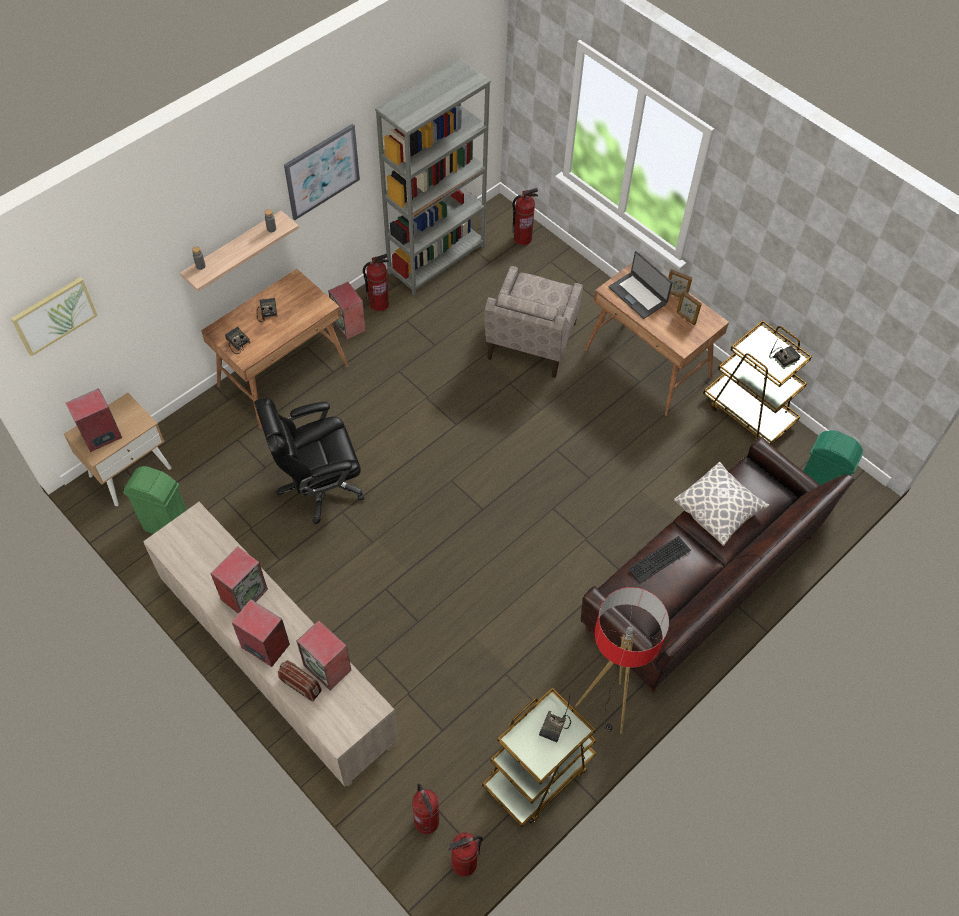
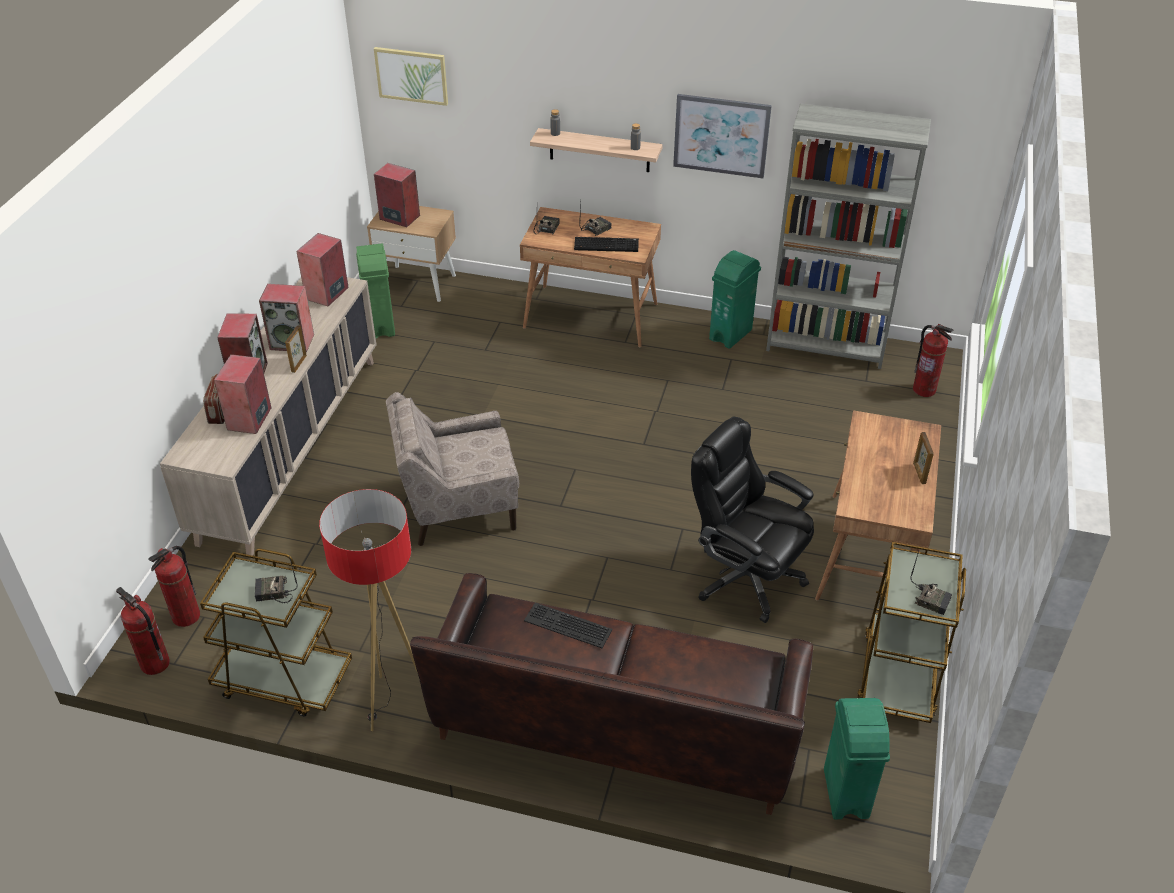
camera: 60 degrees right, 15 degrees down
(295, 316) = (607, 245): none -> keyboard
(319, 485) = (494, 389): black office chair -> black office chair (745, 577)
(349, 326) = (686, 328): speaker -> speaker (327, 294)
(379, 304) = (731, 334): fire extinguisher -> green trash can
(530, 342) = (798, 452): beige armchair -> beige armchair (458, 505)
(638, 295) = (884, 444): laptop -> none
(685, 318) = (895, 494): picture frame -> picture frame (298, 364)
(718, 510) = (679, 652): pillow -> none

